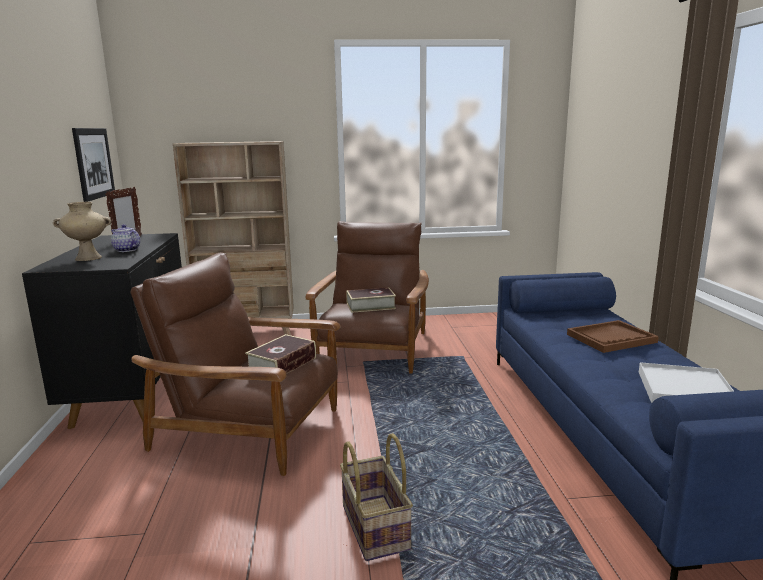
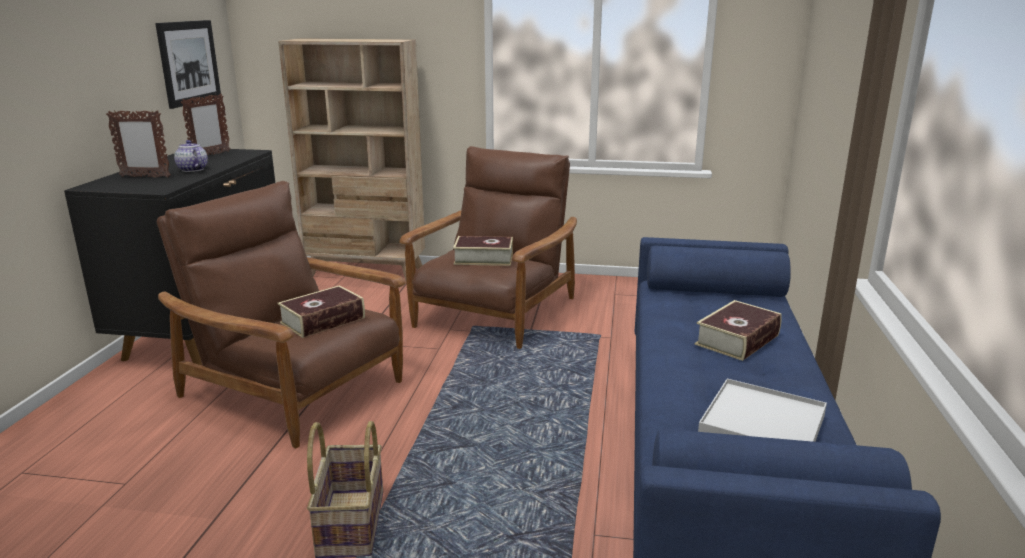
camera: 15 degrees right, 5 degrees up
(89, 258) = (145, 177): beige vase -> picture frame
(611, 338) = (737, 340): brown tray -> book

